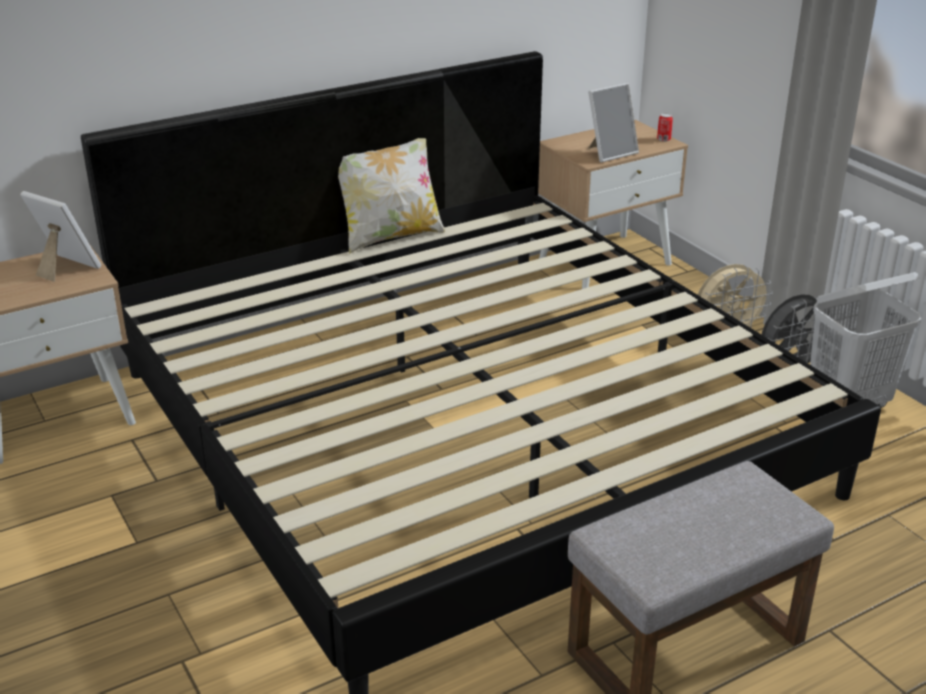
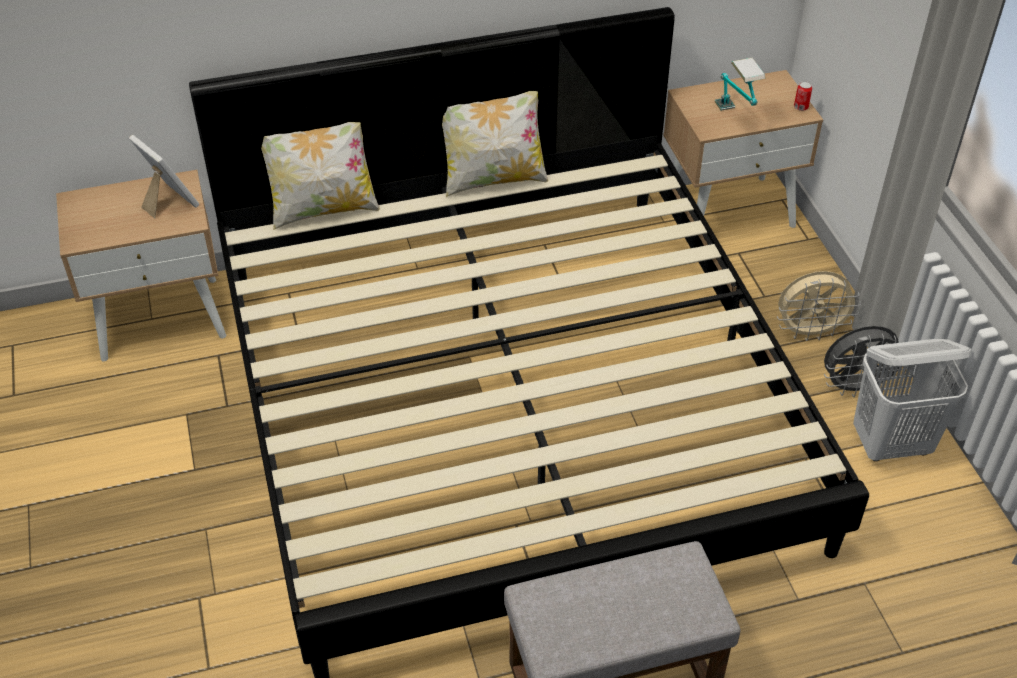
camera: 15 degrees right, 15 degrees up
(225, 278) = (323, 209): none -> pillow
(610, 153) = (734, 119): picture frame -> table lamp

